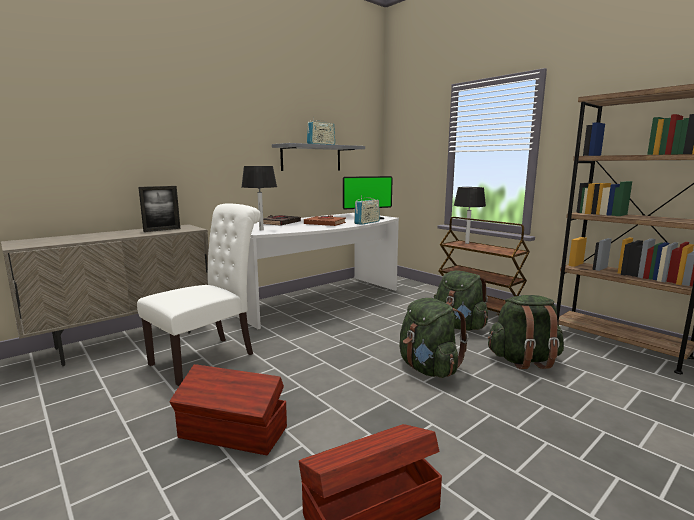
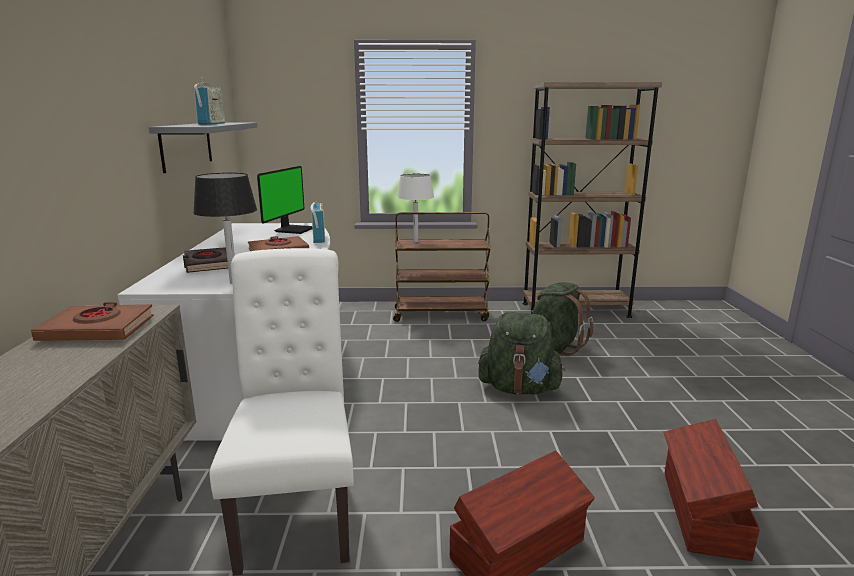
camera: 50 degrees left, 5 degrees up
(162, 230) = (98, 329): picture frame -> brown book
(459, 326) = (461, 338): green backpack -> none
(467, 243) = (415, 241): black table lamp -> white table lamp

